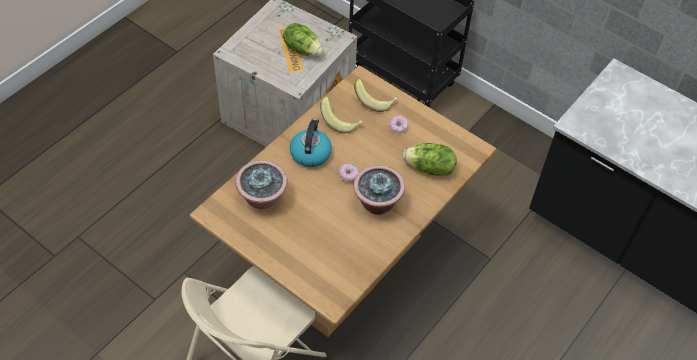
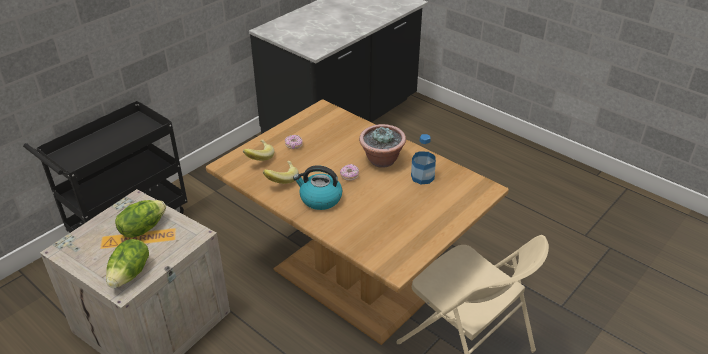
camera: 85 degrees left, 15 degrees down
(263, 198) = (377, 231): potted plant -> none
(350, 239) = (422, 177): none -> bottle
(430, 169) = (343, 131): lettuce -> lettuce (130, 274)

